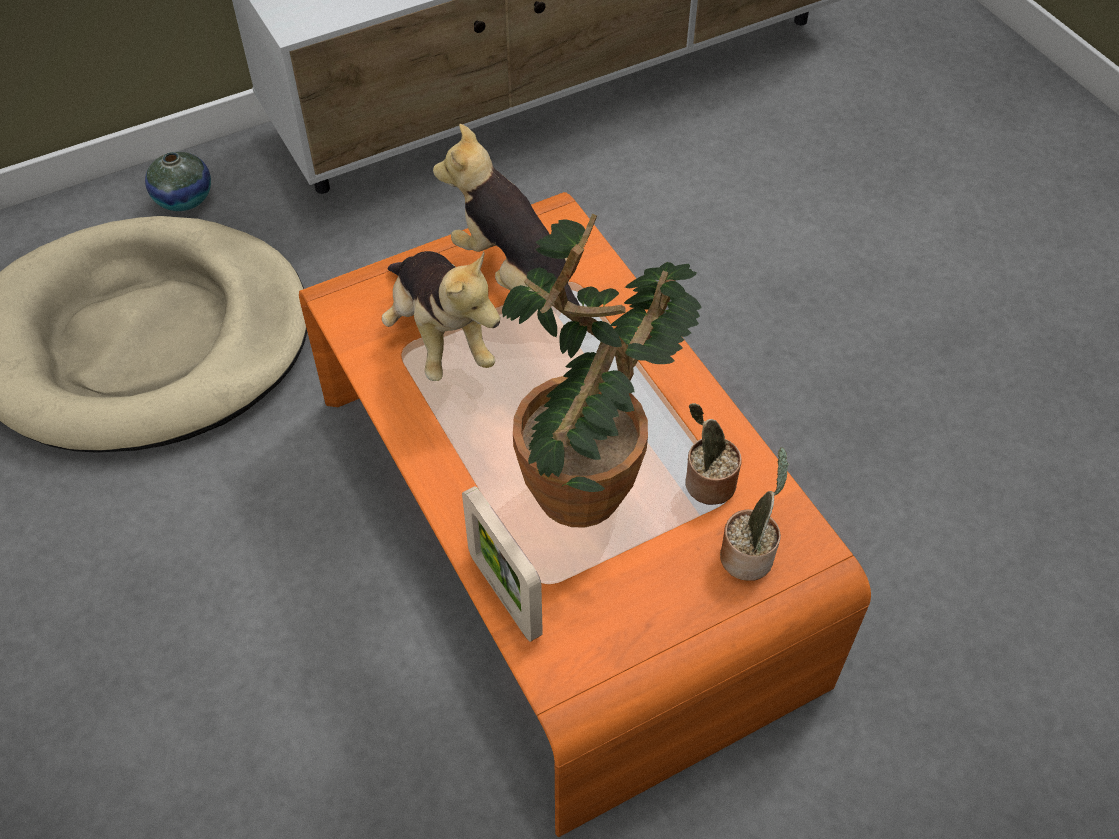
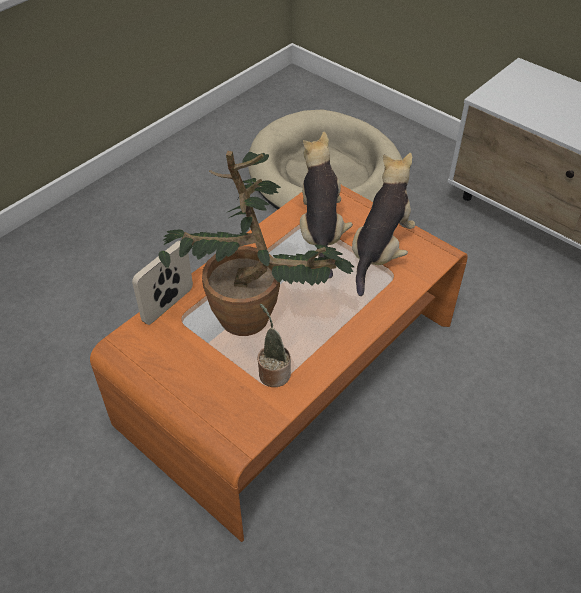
camera: 70 degrees right, 5 degrees down
(184, 199) = (422, 153): vase -> none
(440, 337) = (321, 233): plush toy -> plush toy turned 135 degrees clockwise
(748, 554) = (231, 404): potted plant -> none

